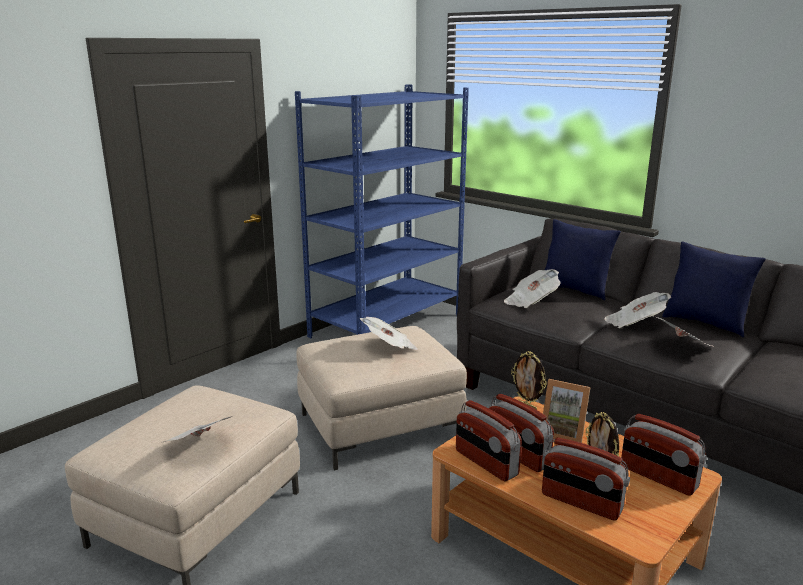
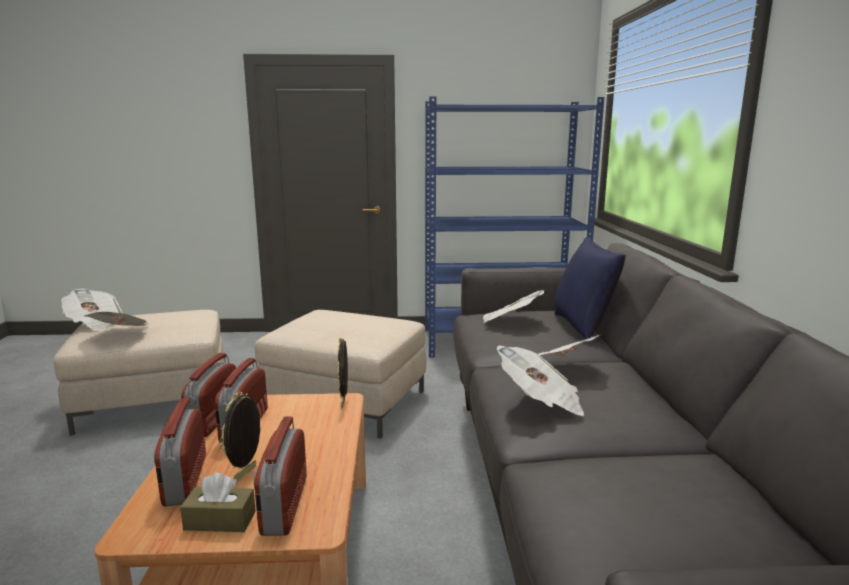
camera: 45 degrees right, 5 degrees down
(390, 347) = (353, 326): newspaper -> newspaper (94, 323)
(563, 433) = (315, 432): picture frame -> none
(655, 505) = (220, 520): none -> brown tissue box
(705, 323) = (652, 398): blue pillow -> none

